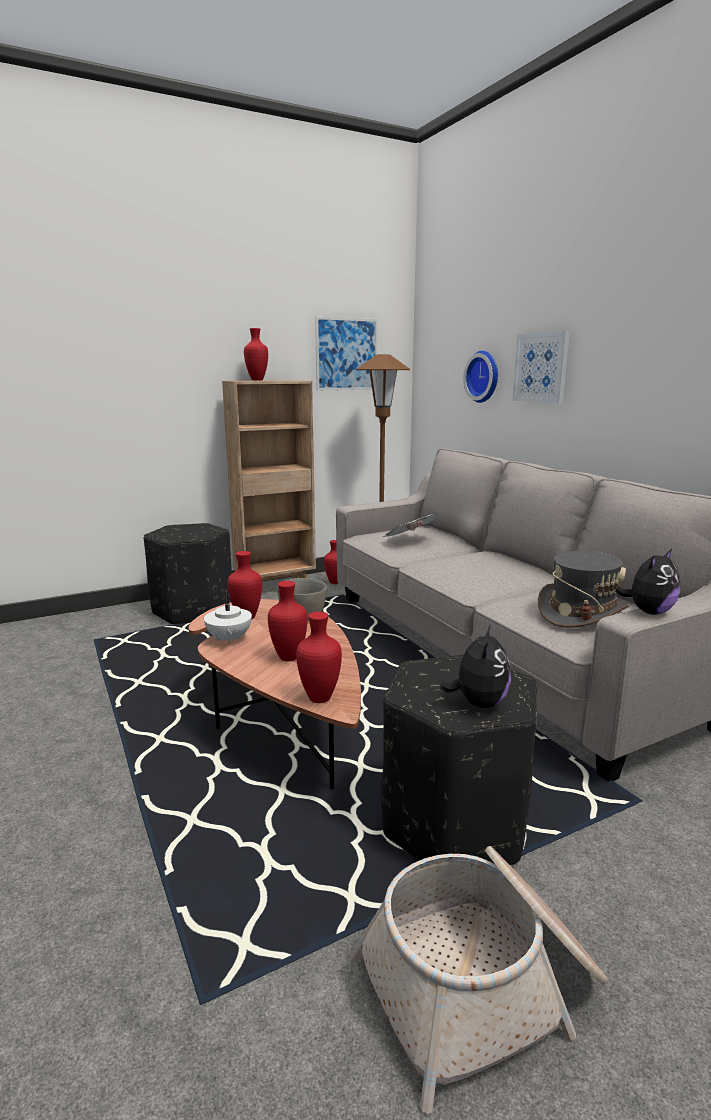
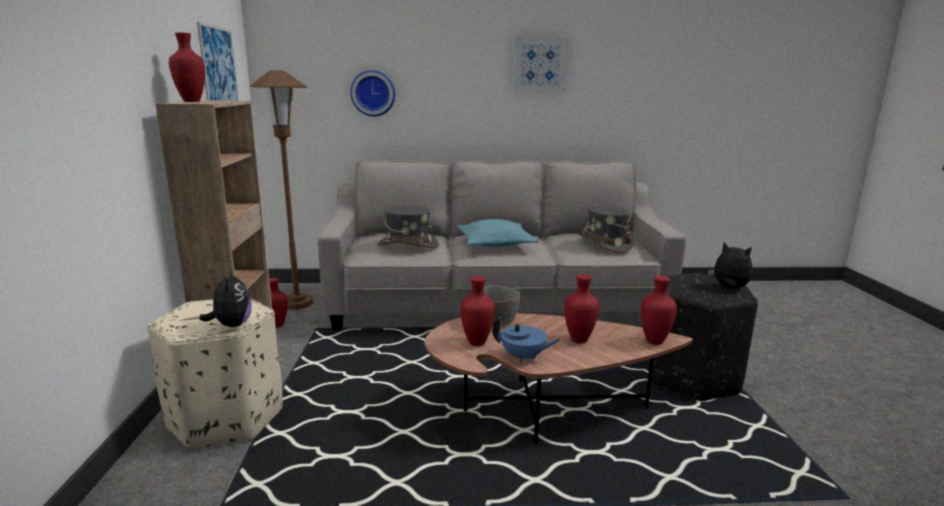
camera: 65 degrees left, 0 degrees up
(193, 610) = (226, 417): black ottoman -> beige ottoman
(228, 639) = (523, 357): white teapot -> blue teapot
(410, 540) = (407, 245): newspaper -> grey hat
(474, 565) = (495, 244): none -> turquoise pillow
(482, 984) = (814, 405): basket -> none
(541, 367) = (442, 86): picture -> picture (539, 64)
(648, 611) = (660, 226): plush toy -> plush toy (231, 325)

